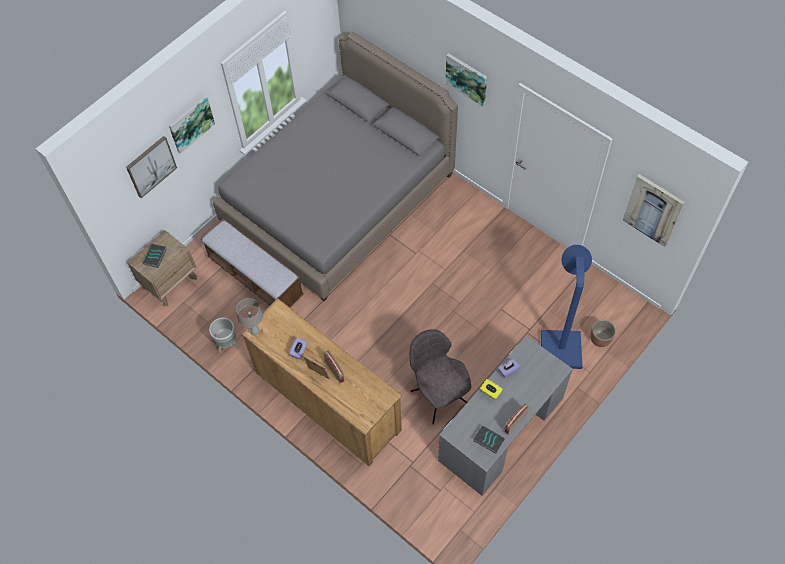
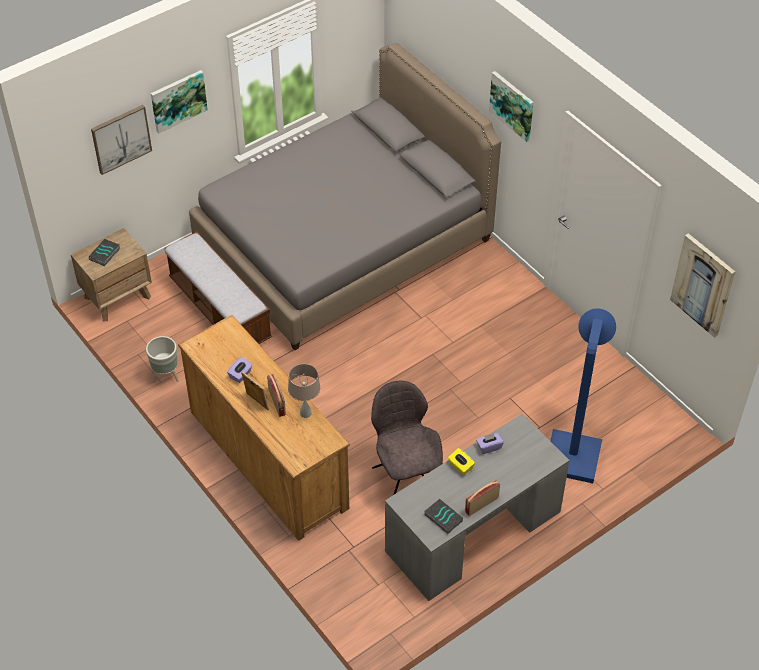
camera: 10 degrees right, 10 degrees down
(255, 331) = (195, 344): beige table lamp -> beige table lamp (305, 413)
(600, 339) = (626, 454): planter -> none

